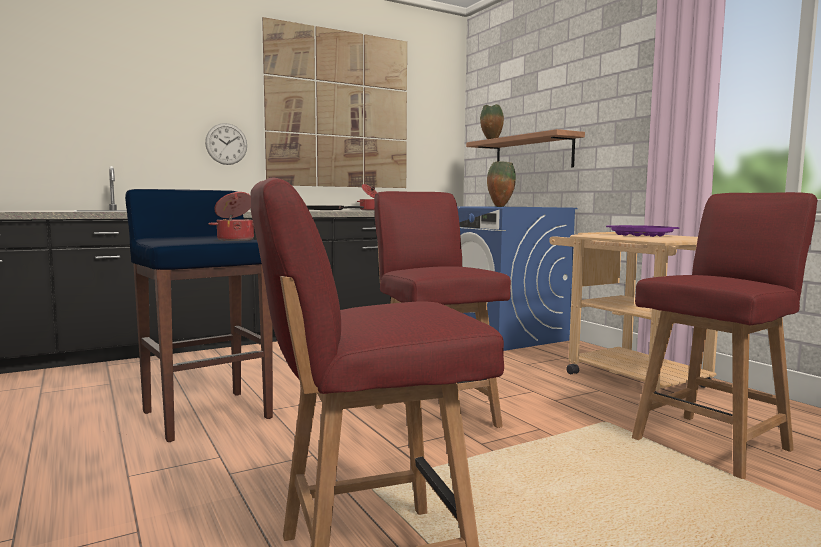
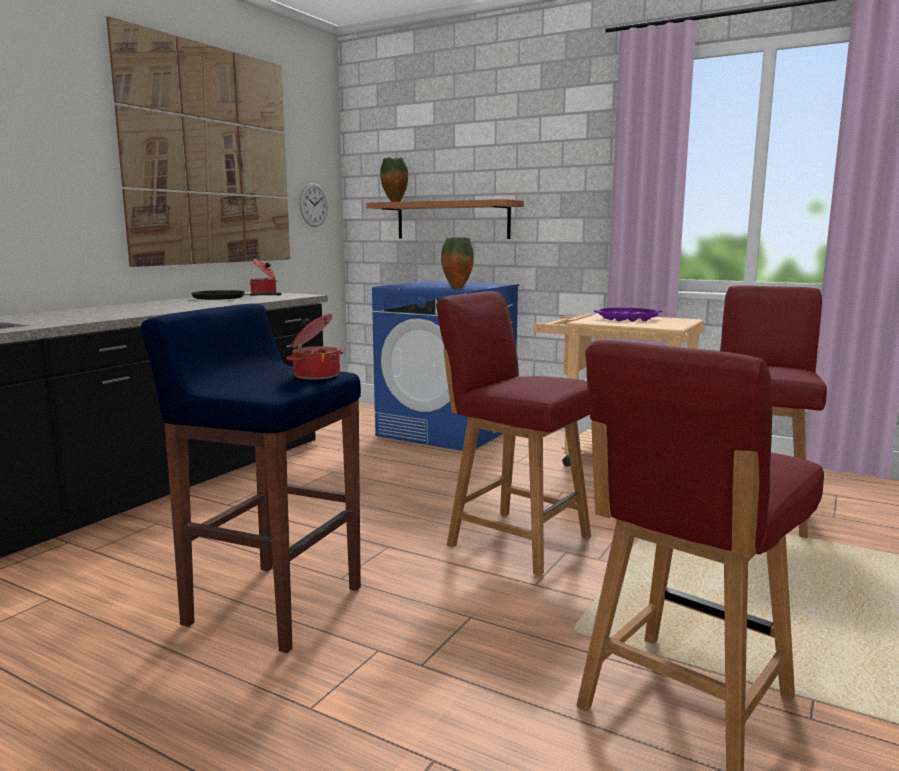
camera: 30 degrees left, 5 degrees up
(226, 144) = (71, 208): wall clock -> wall clock (313, 205)

